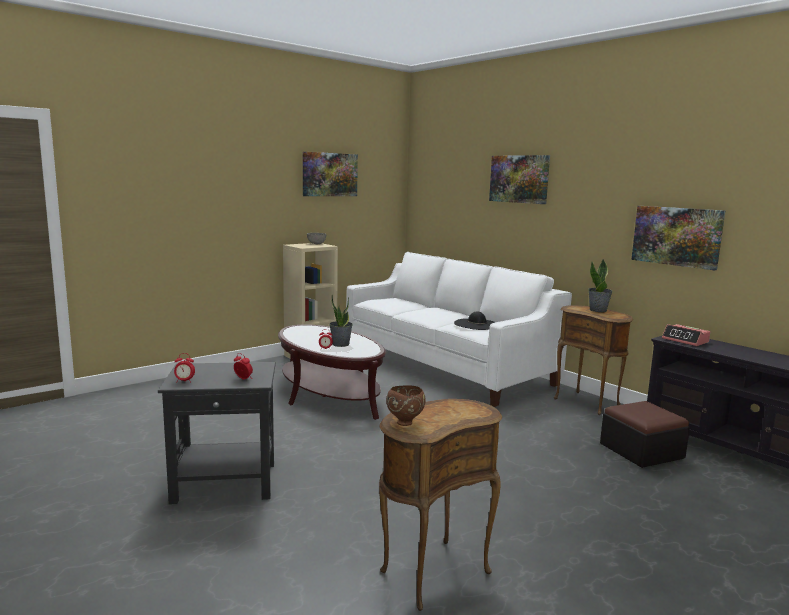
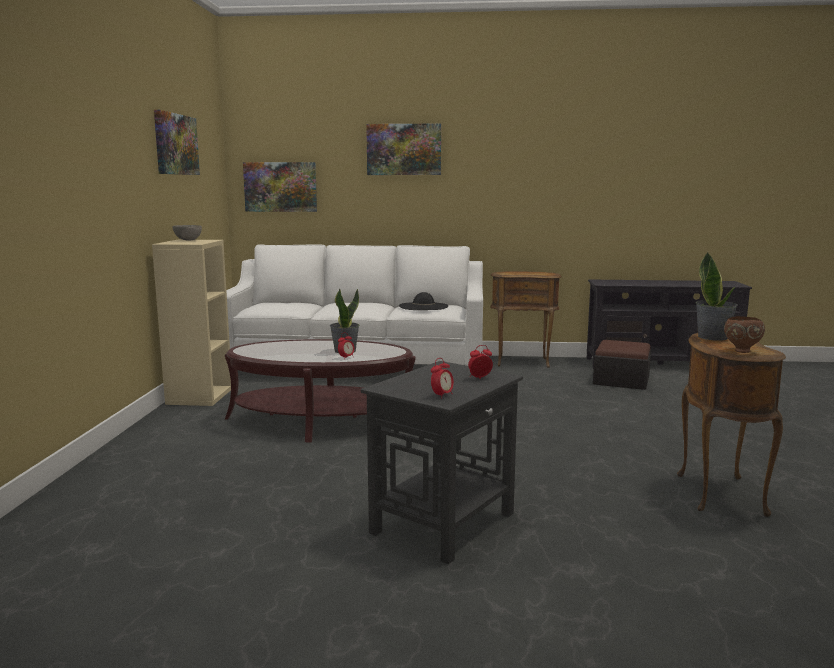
camera: 45 degrees left, 0 degrees up
(598, 310) = (523, 272): potted plant -> potted plant (713, 337)
(676, 236) = (580, 196): picture -> picture (280, 187)
(685, 340) = (614, 282): alarm clock -> none

